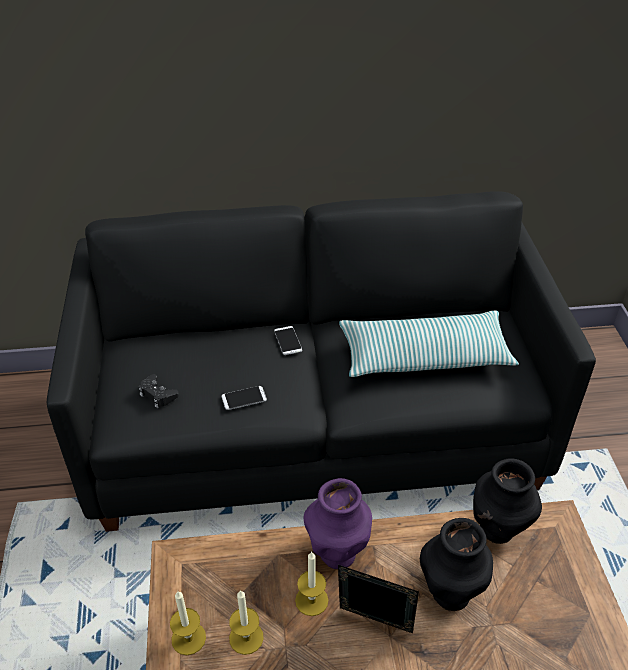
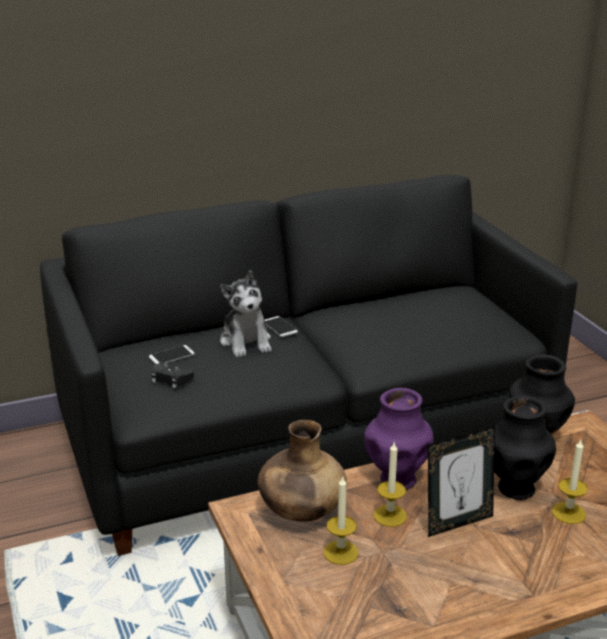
camera: 15 degrees left, 15 degrees down
(188, 638) = (283, 563): candle -> candle (568, 513)
(230, 574) = (301, 511): none -> brown vase
(244, 398) = (259, 370): phone -> phone (171, 356)
(247, 356) = (246, 342): none -> plush toy
(373, 626) = (457, 522): picture frame -> picture frame turned 150 degrees clockwise
(424, 356) = (416, 320): pillow -> none

